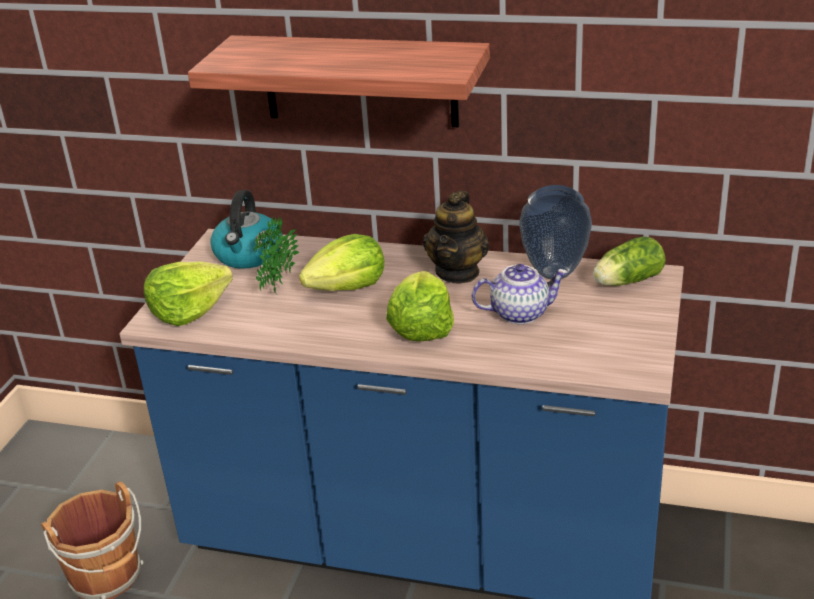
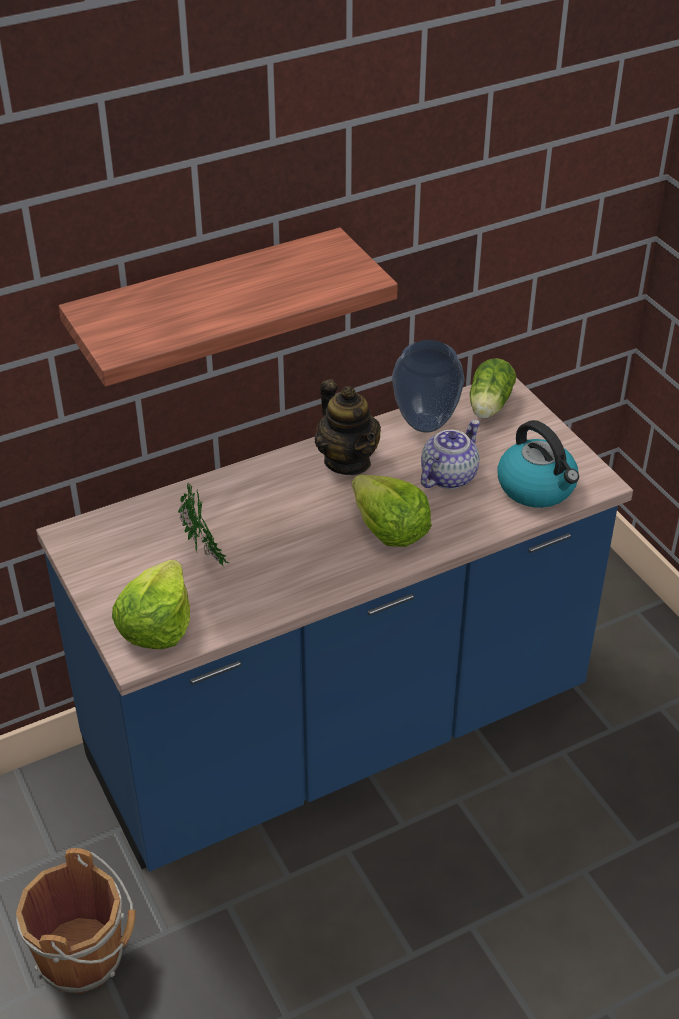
camera: 45 degrees left, 10 degrees up
(248, 255) = (128, 538): kettle -> kettle (537, 488)
(348, 287) = (273, 523): lettuce -> none

